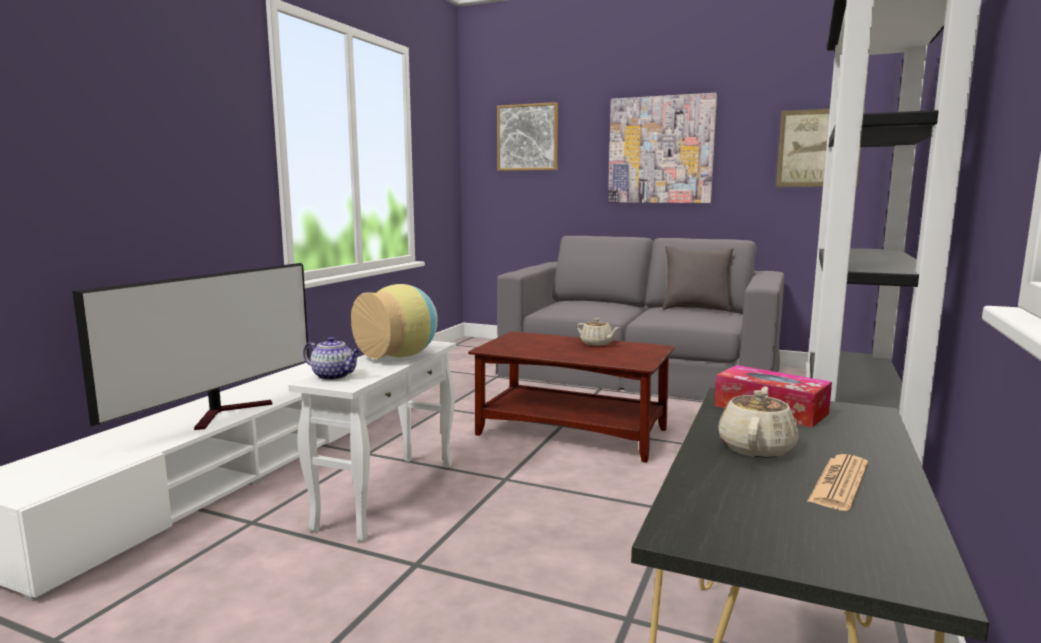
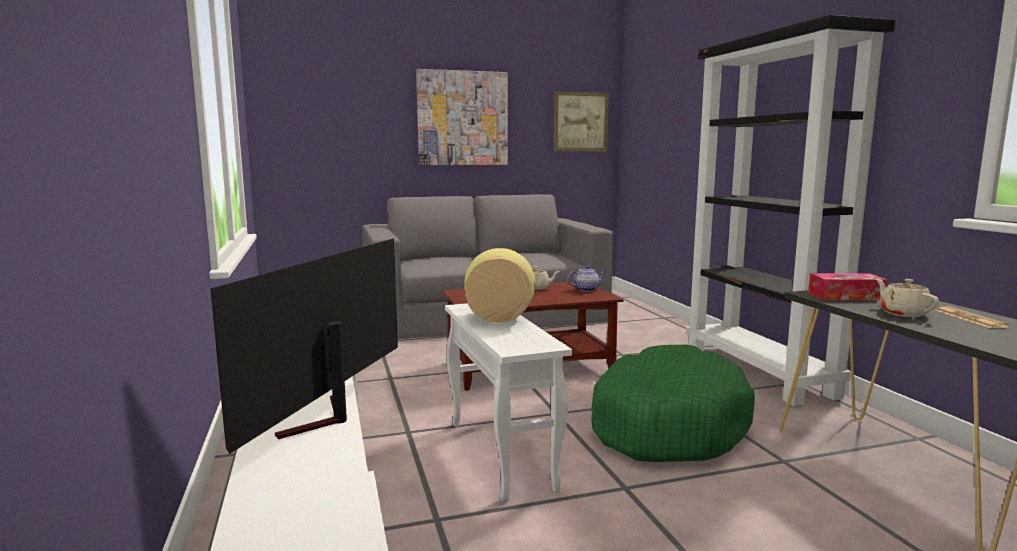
camera: 40 degrees left, 0 degrees up
(227, 412) = (324, 420): television -> television turned 150 degrees counterclockwise
(334, 376) = (512, 342): teapot -> teapot (586, 289)
(527, 137) = (329, 100): picture -> none
(584, 528) = (666, 424): none -> green dog bed
(695, 309) = (527, 253): grey pillow -> none

